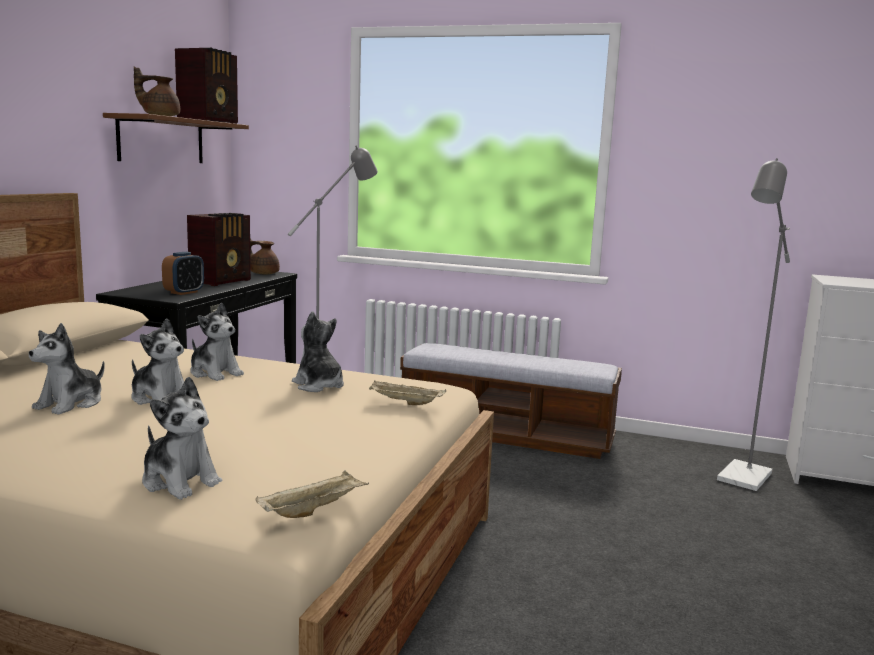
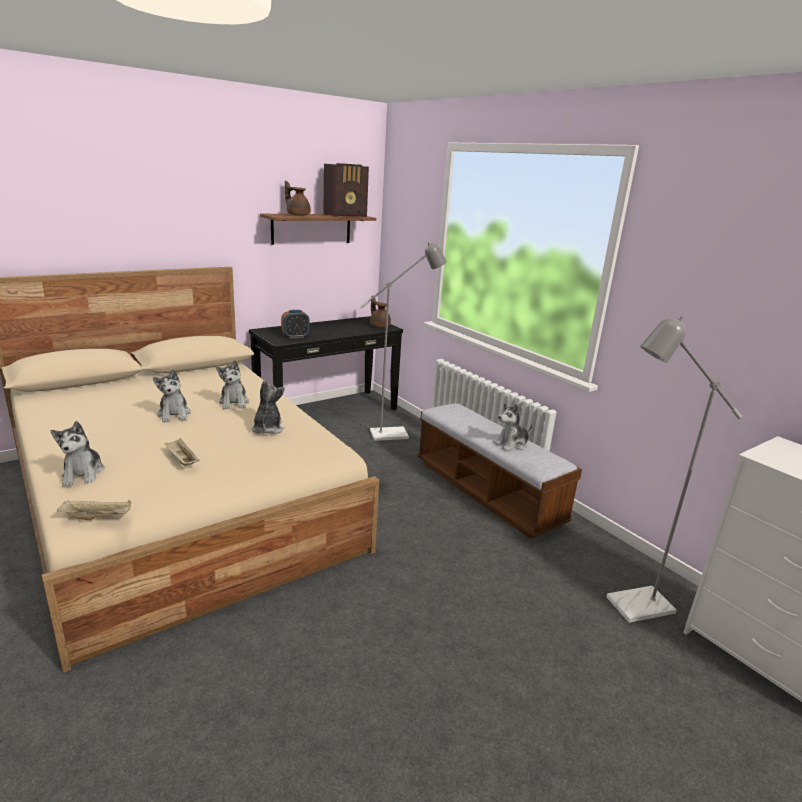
camera: 35 degrees right, 10 degrees up
(71, 404) = (135, 406): plush toy -> plush toy (512, 444)
(222, 281) = (338, 329): radio -> none
(404, 403) = (283, 458): beige tray -> beige tray (182, 460)

